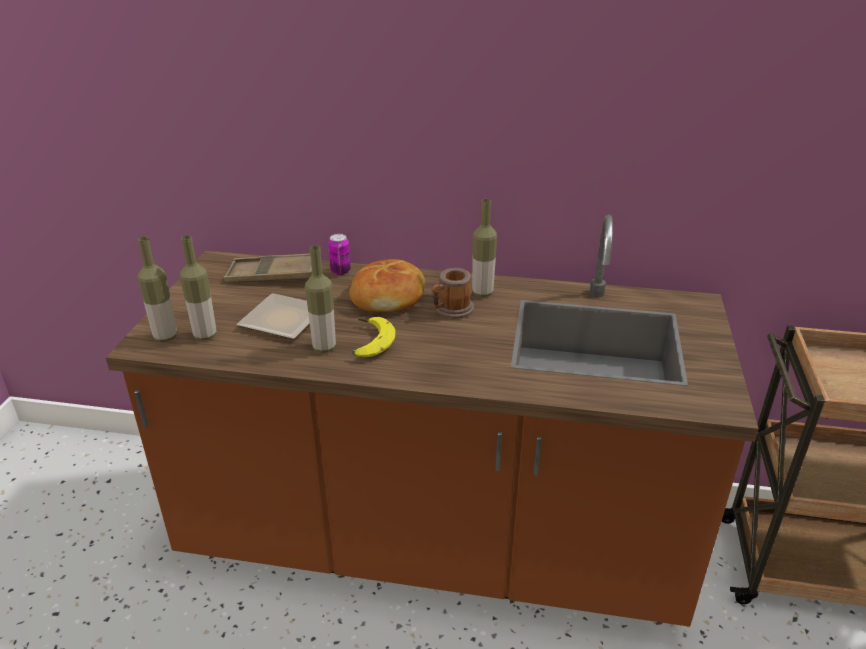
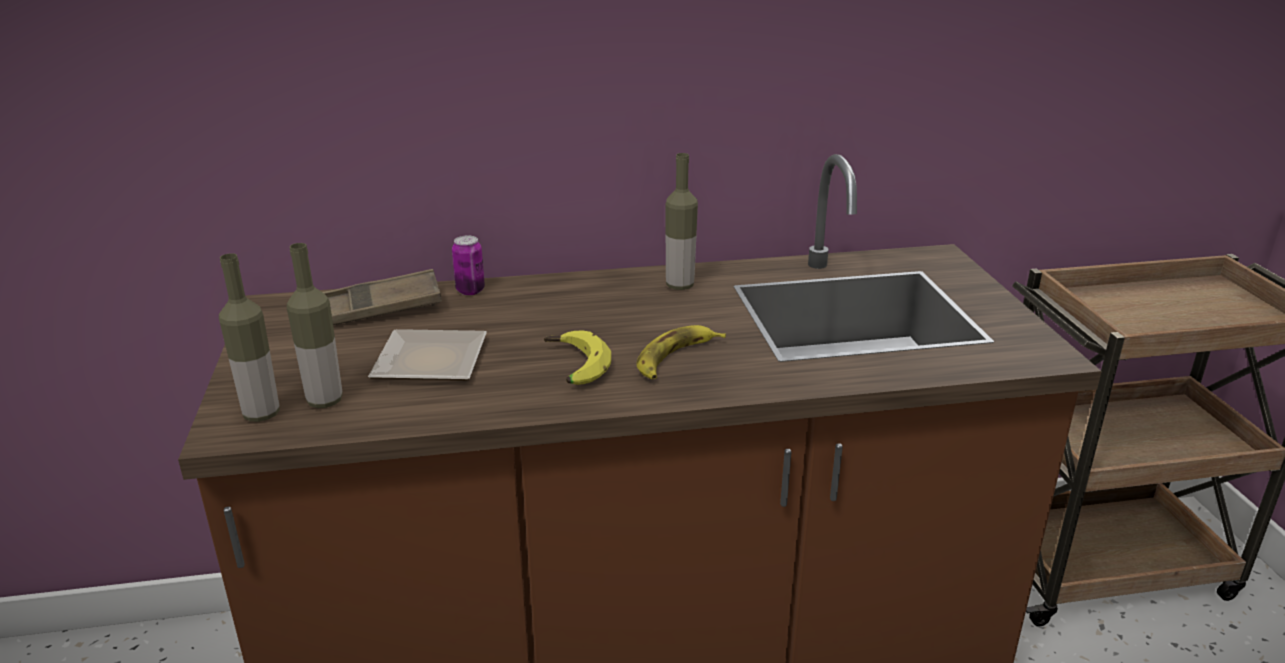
camera: 20 degrees left, 5 degrees down
(324, 347) = (516, 384): bottle -> none
(388, 297) = (560, 310): bread -> none
(440, 350) = (675, 359): none -> banana
(451, 310) = (655, 311): mug -> none

